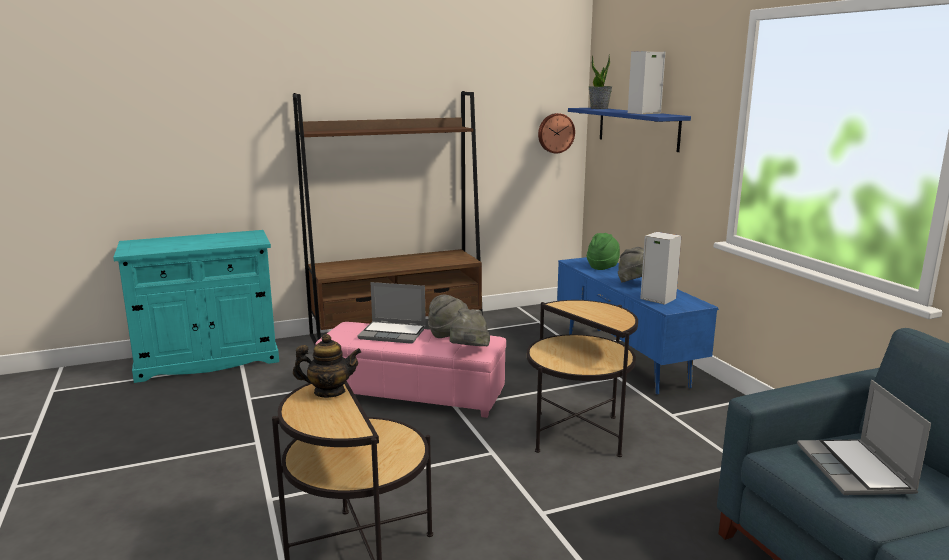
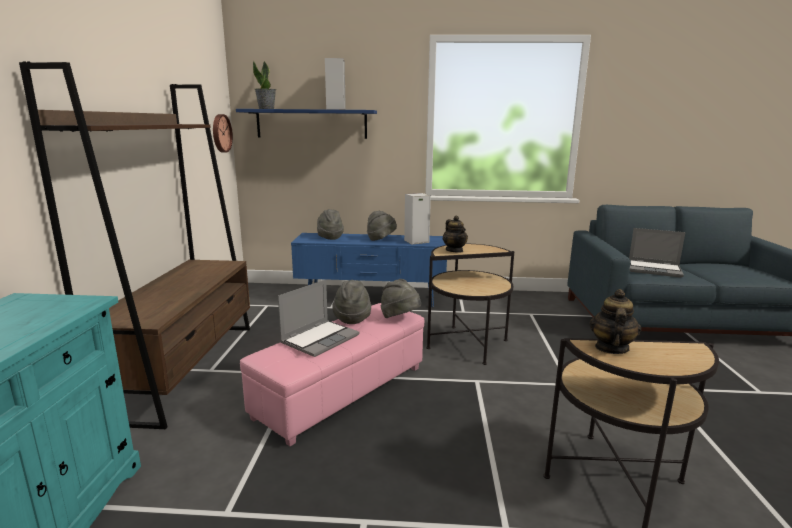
camera: 65 degrees left, 0 degrees up
(580, 308) = (454, 250): none -> teapot
(603, 266) = (329, 237): green hat -> grey hat

